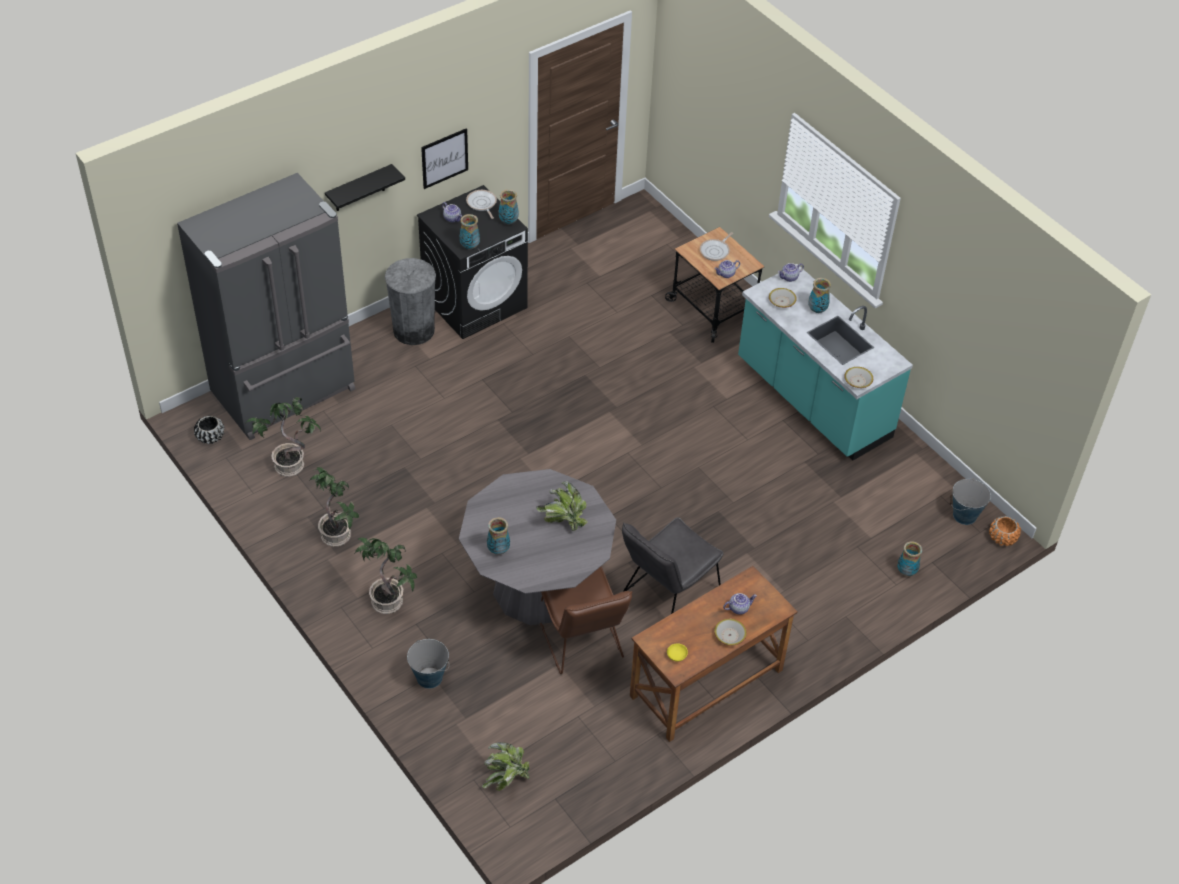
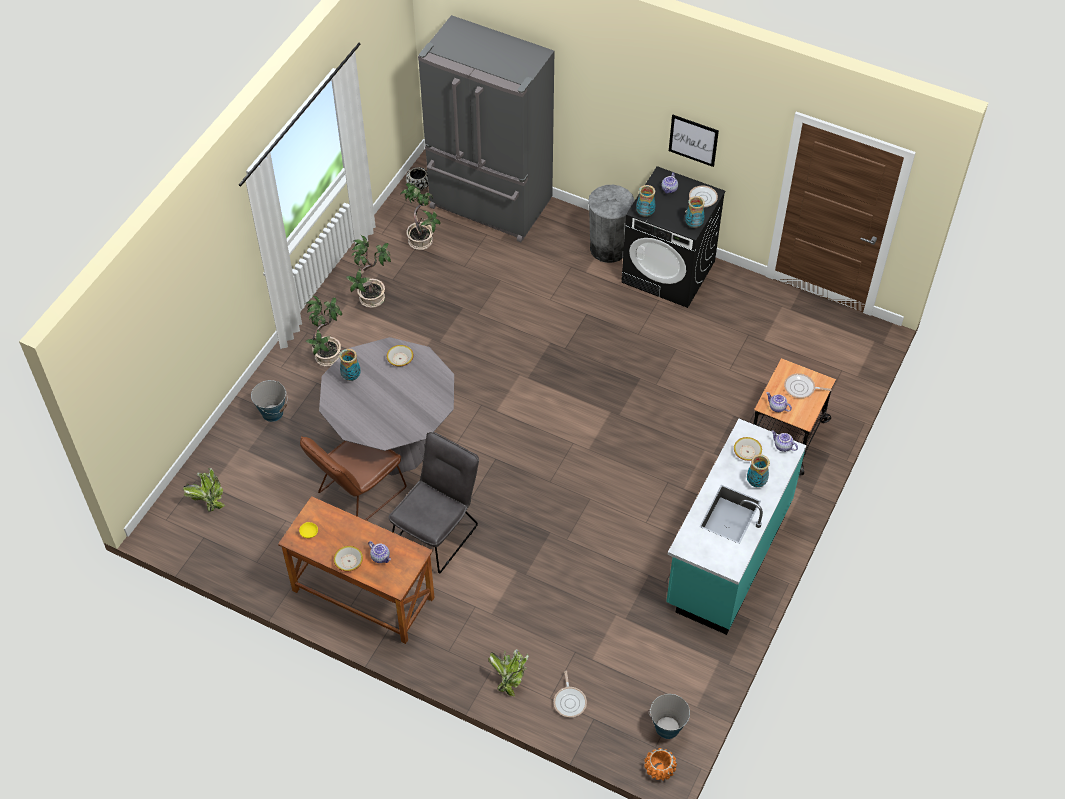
camera: 65 degrees right, 5 degrees up
(359, 189) = (610, 105): black shelf -> none
(562, 519) = (406, 403): potted plant -> potted plant (510, 677)
(666, 594) = (438, 531): grey chair -> grey chair turned 105 degrees clockwise
(858, 381) = (686, 546): bowl -> bowl (400, 359)
(906, 571) = (570, 701): vase -> frying pan

